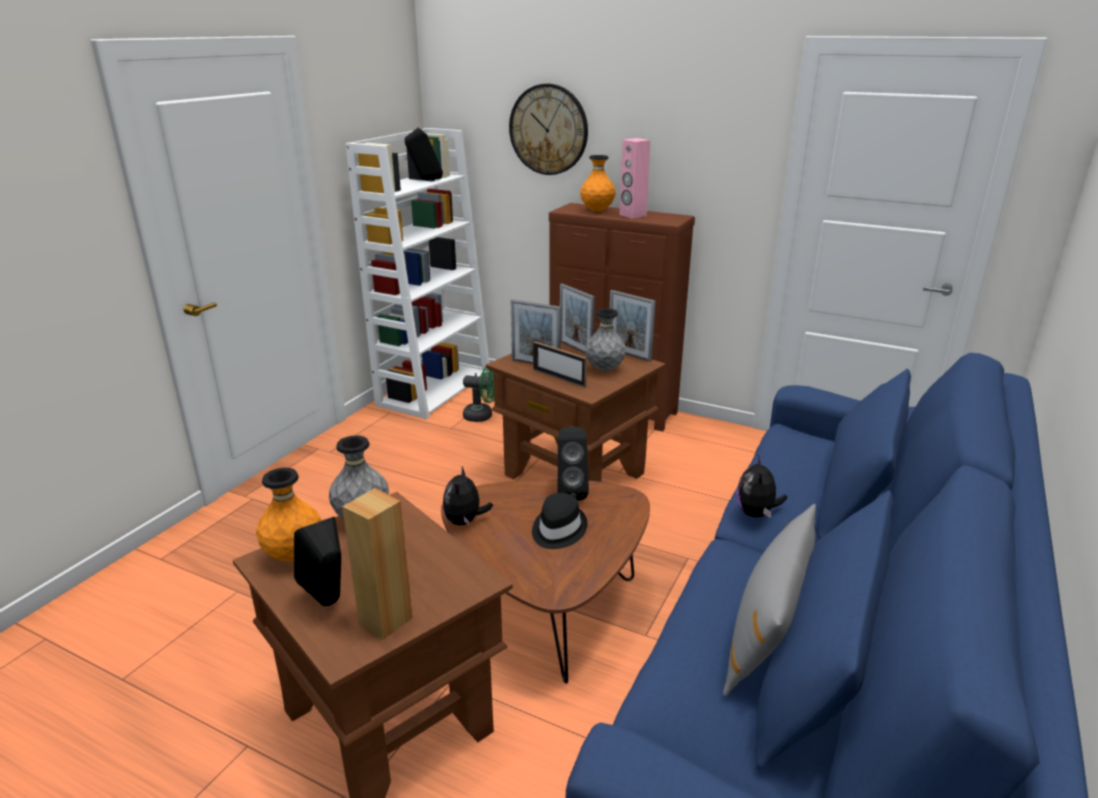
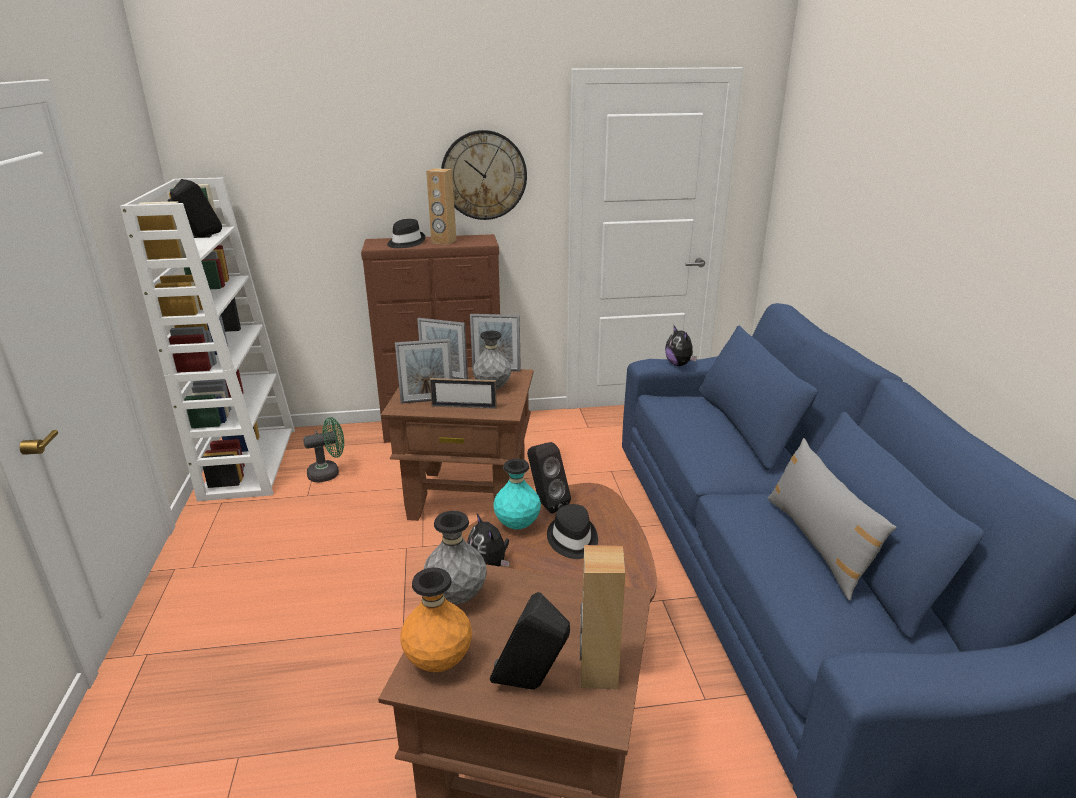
camera: 35 degrees left, 0 degrees up
(526, 499) = (517, 525): none -> turquoise vase
(548, 130) = (329, 168): wall clock -> wall clock (483, 175)
(597, 211) = (405, 243): orange vase -> black hat
(632, 215) = (443, 242): pink speaker -> brown speaker
(756, 513) = (711, 466): plush toy -> plush toy (679, 364)

